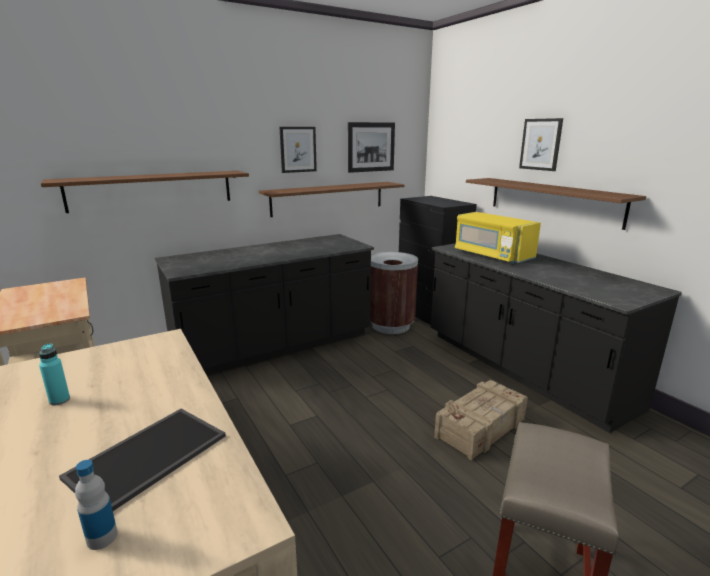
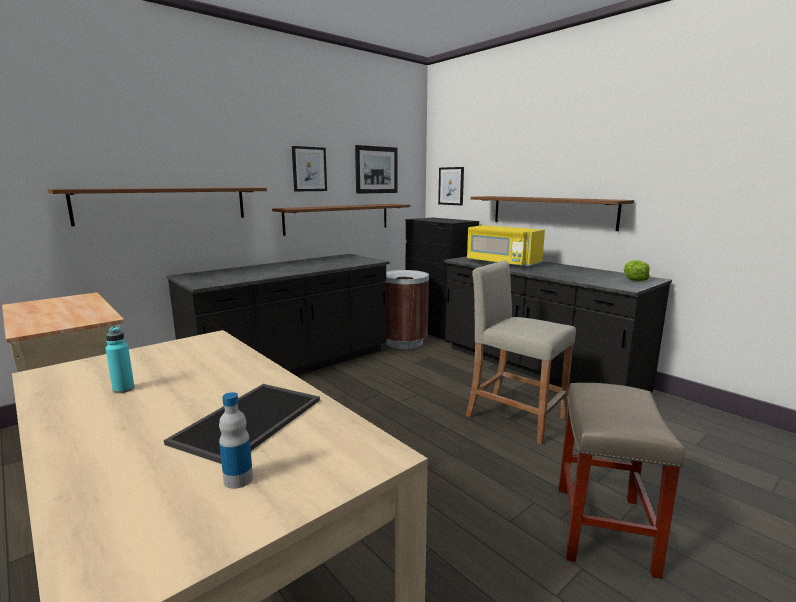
camera: 10 degrees left, 5 degrees down
(481, 428) = (515, 417): crate -> beige stool
(540, 144) = (537, 162): picture -> picture (451, 186)
(634, 289) = (634, 279): none -> lettuce

